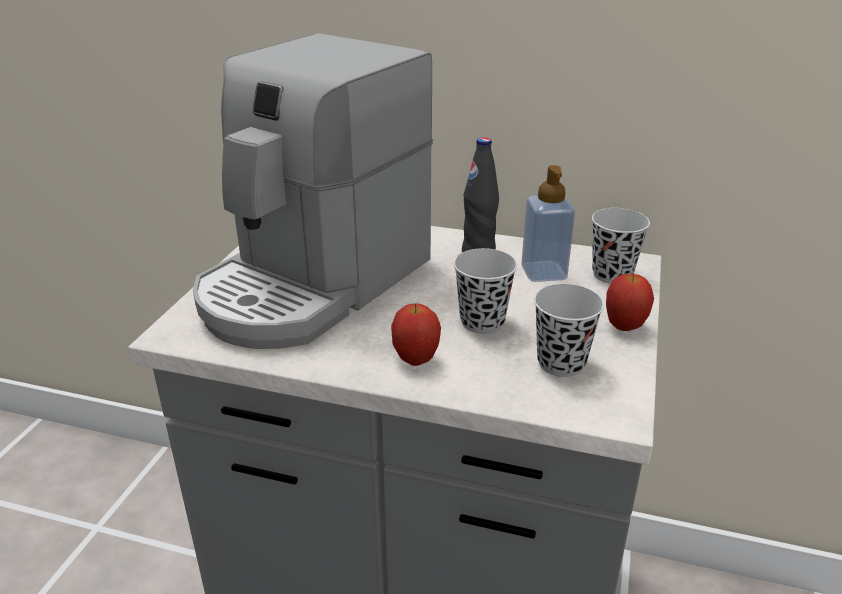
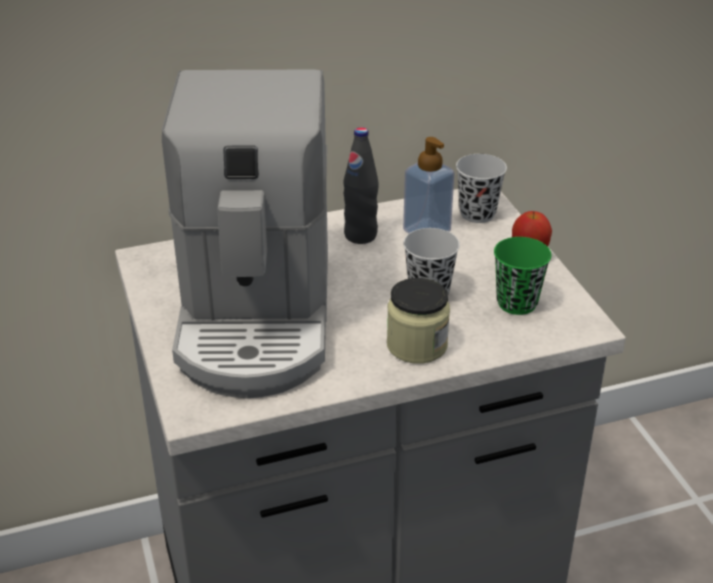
camera: 35 degrees left, 5 degrees up
(416, 360) = (417, 345): apple -> jar
(561, 363) = (517, 303): black cup -> green cup

